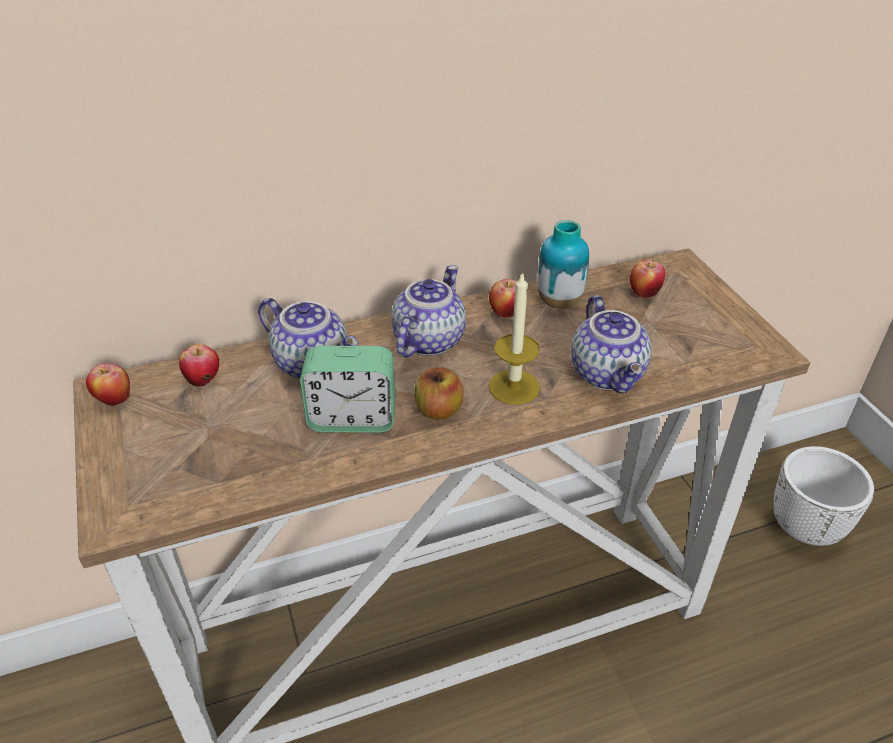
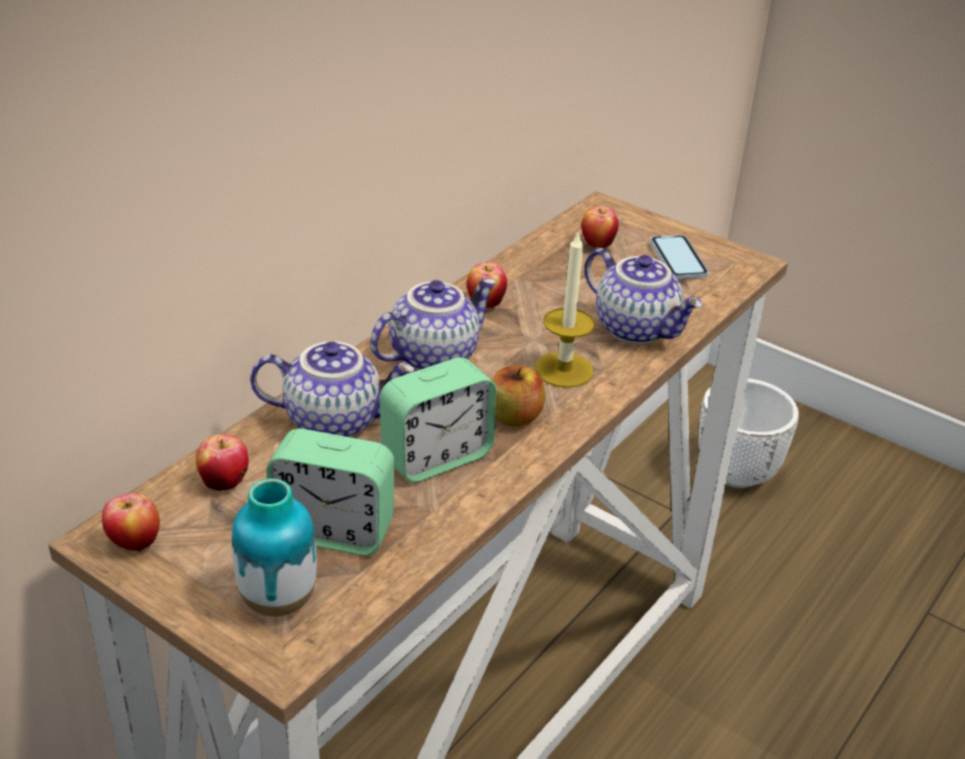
camera: 35 degrees left, 5 degrees down
(232, 444) = (333, 531): none -> alarm clock
(427, 339) = (433, 355): teapot -> teapot turned 60 degrees clockwise
(559, 302) = (526, 277): vase -> vase (278, 600)
(704, 327) = (678, 259): none -> phone

